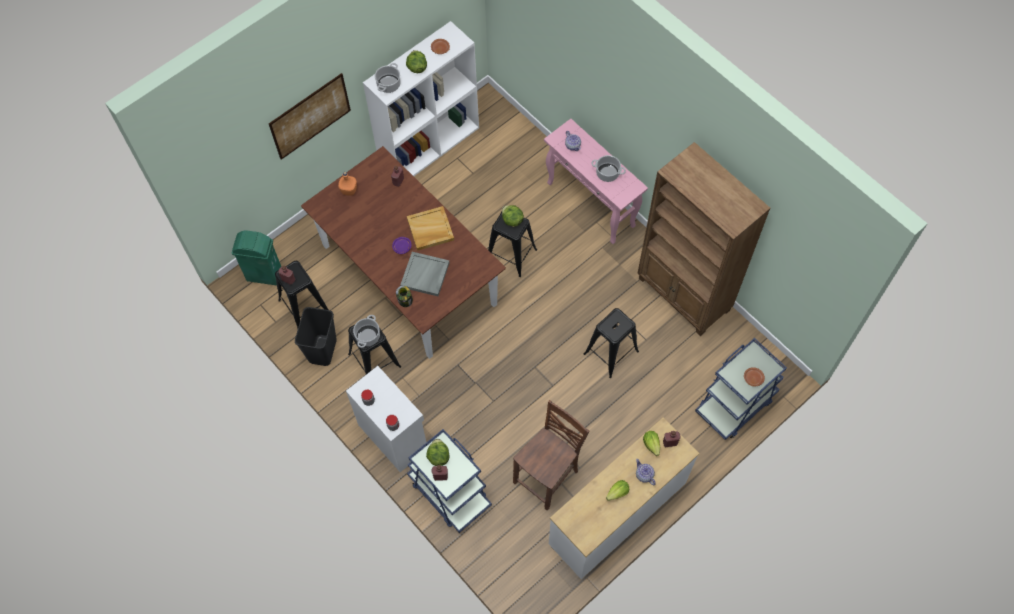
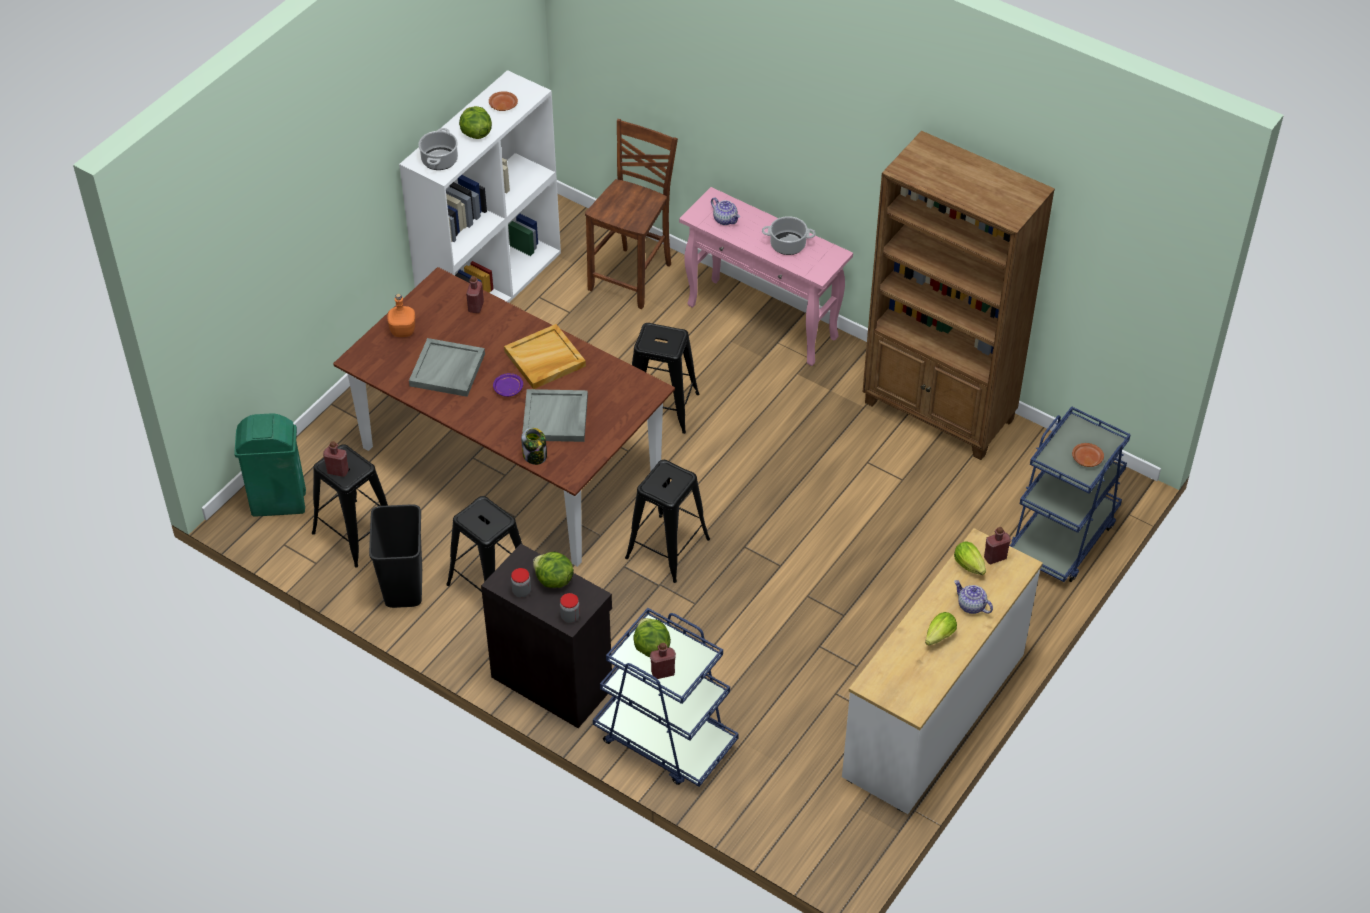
camera: 15 degrees left, 15 degrees down
(310, 116) = (332, 218): picture -> none
(368, 225) = (447, 370): none -> grey tray
(368, 336) = (487, 522): cooking pot -> none
(393, 436) = (552, 681): white cabinet -> black cabinet
(512, 220) = (661, 335): lettuce -> lettuce (553, 580)
(548, 477) = (812, 688): brown chair -> brown chair (633, 277)
(611, 352) = (855, 505): black stool -> black stool (668, 548)

